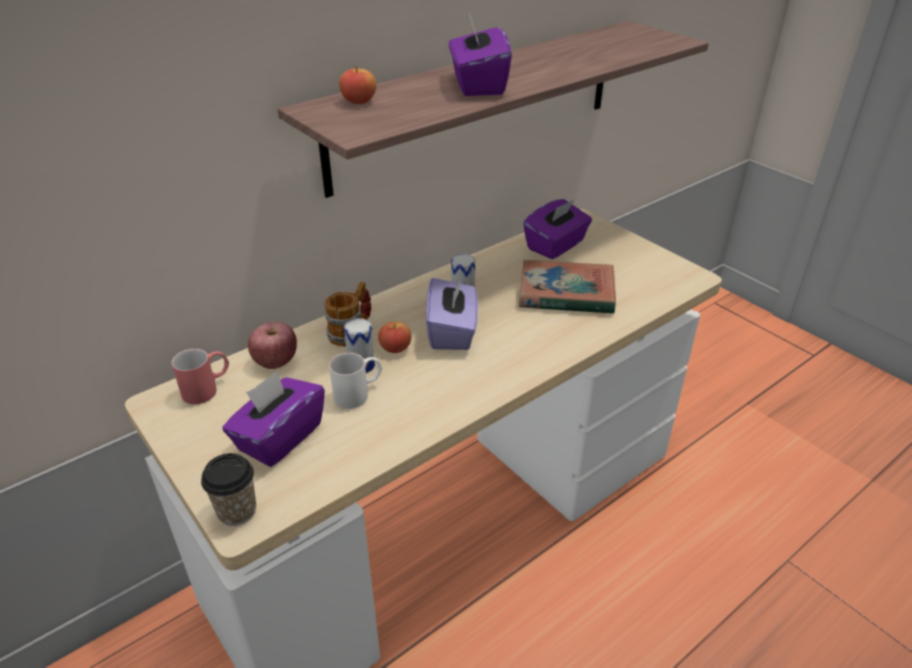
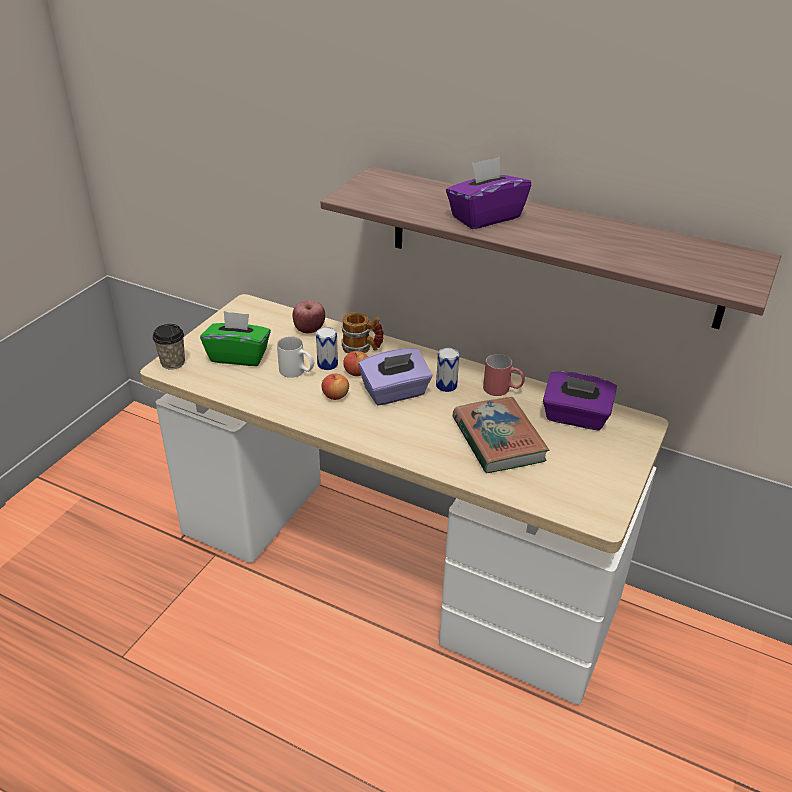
camera: 65 degrees right, 0 degrees up
(208, 389) = (268, 315): red mug -> red mug (502, 390)
(279, 437) = (238, 356): purple tissue box -> green tissue box
(359, 101) = (406, 185): apple -> apple (335, 396)

